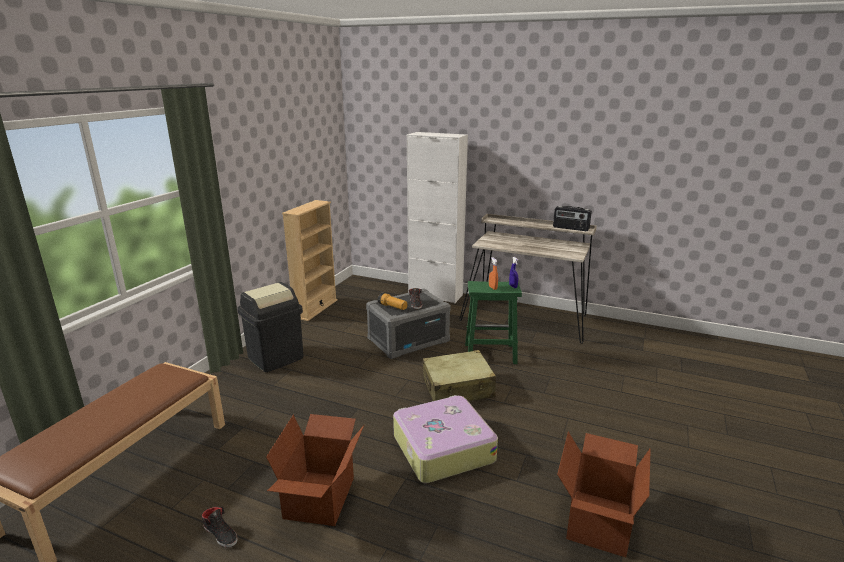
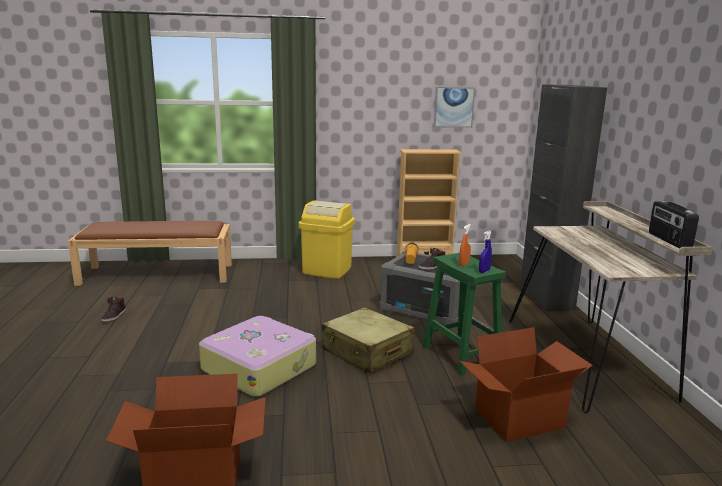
camera: 60 degrees right, 5 degrees down
(275, 357) = (327, 270): black trash can -> yellow trash can
(306, 161) = (453, 107): none -> picture
(321, 498) = (163, 335): cardboard box -> cardboard box (520, 419)
(435, 295) = (546, 297): white cabinet -> black cabinet

